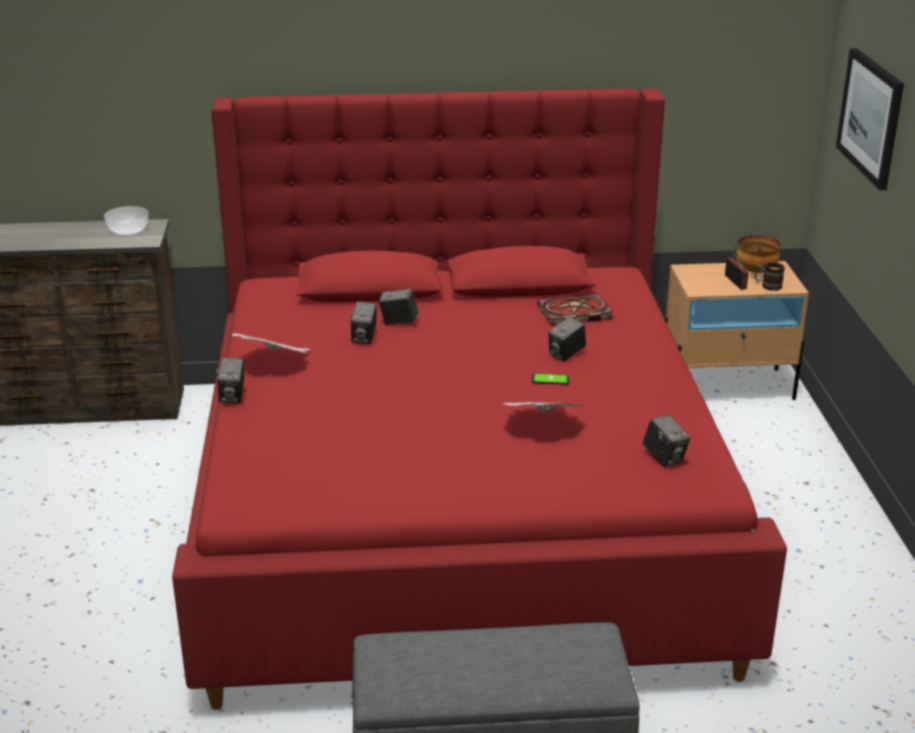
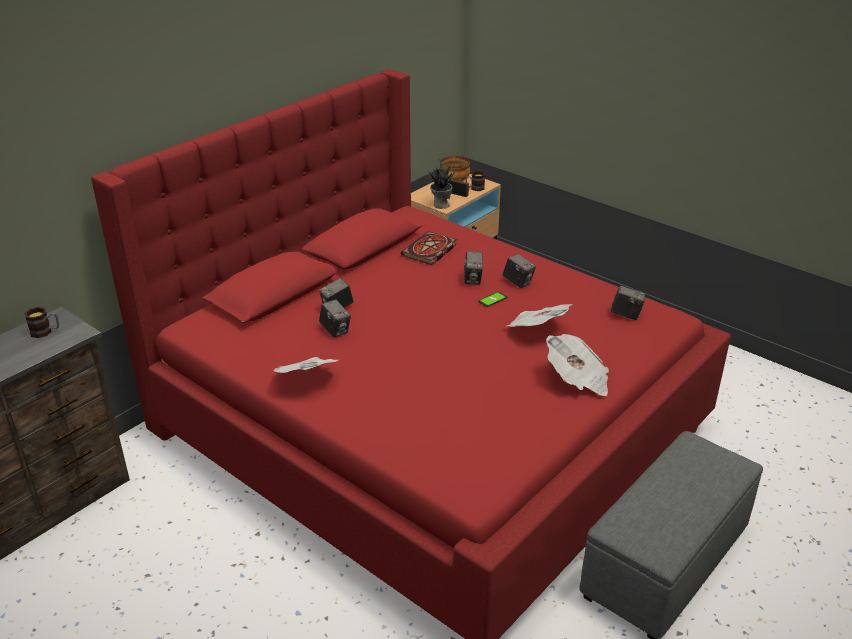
camera: 45 degrees left, 5 degrees up
(129, 231) = (45, 331): bowl -> mug
(232, 396) = (324, 420): camera -> camera (518, 282)
(494, 482) = (577, 380): none -> newspaper
(696, 286) = (440, 205): none -> potted plant
(871, 117) = (538, 53): picture -> none

